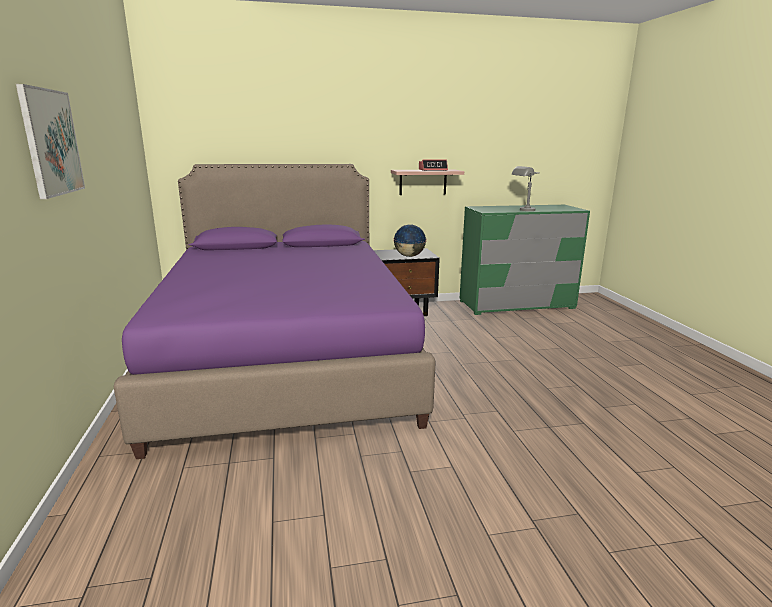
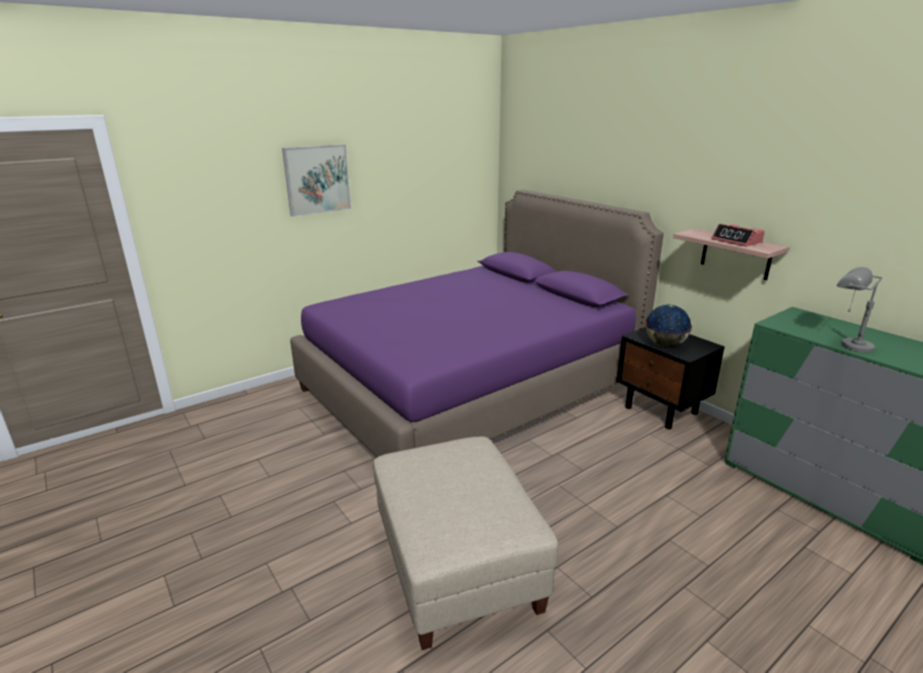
camera: 65 degrees right, 5 degrees up
(535, 424) = (457, 567): none -> beige ottoman

